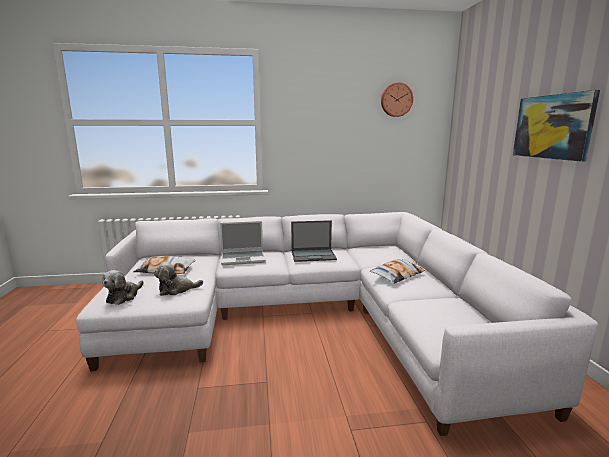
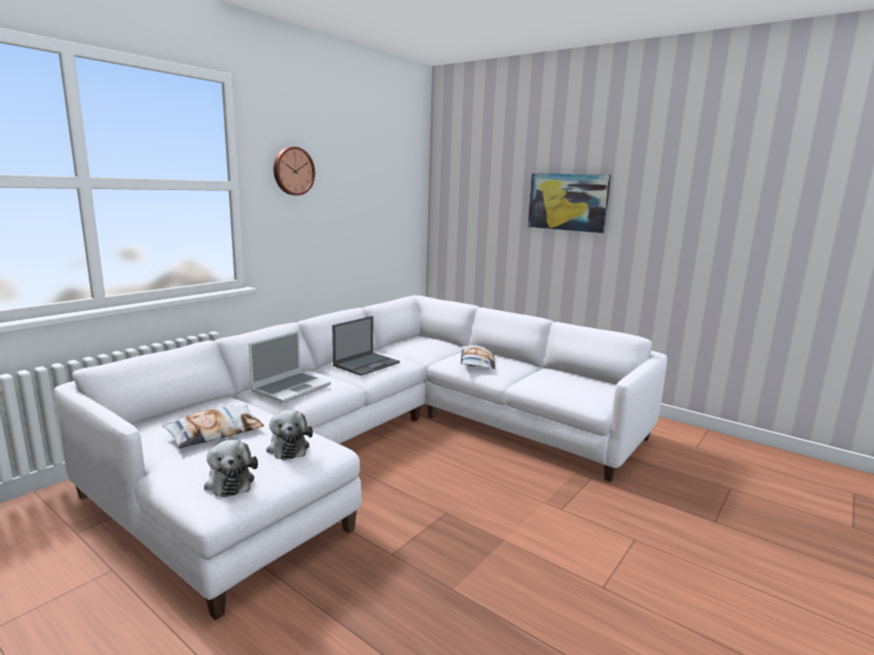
camera: 45 degrees left, 0 degrees up
(177, 289) = (288, 447): plush toy -> plush toy turned 45 degrees counterclockwise
(396, 100) = (384, 160): wall clock -> wall clock (293, 171)

